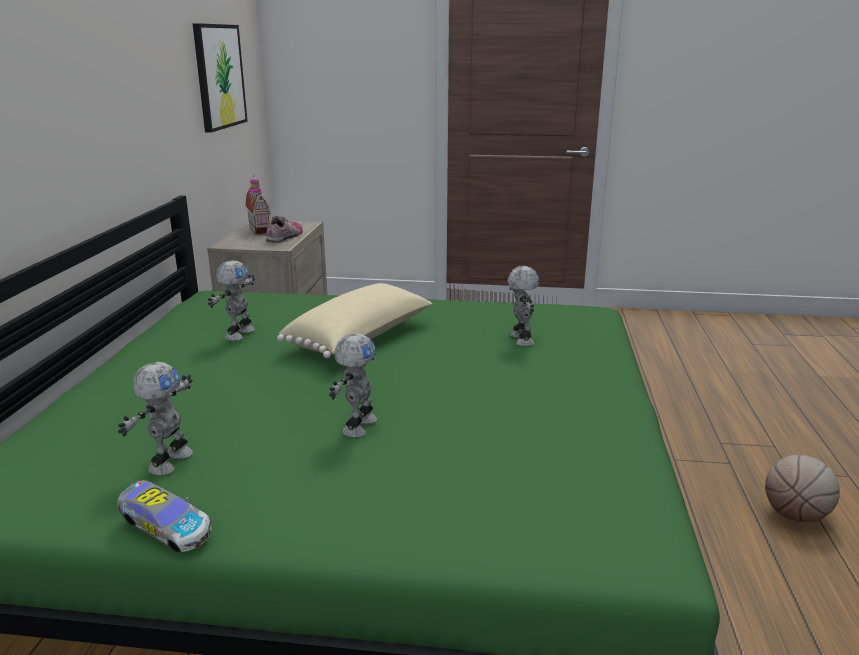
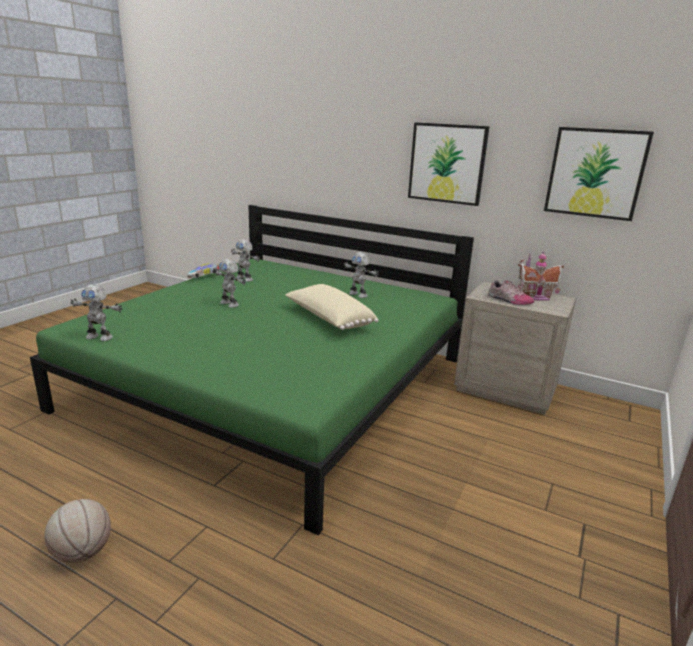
camera: 110 degrees right, 0 degrees up
(128, 93) = (447, 163): none -> picture
(520, 339) = (282, 360): toy robot -> toy robot (100, 337)

